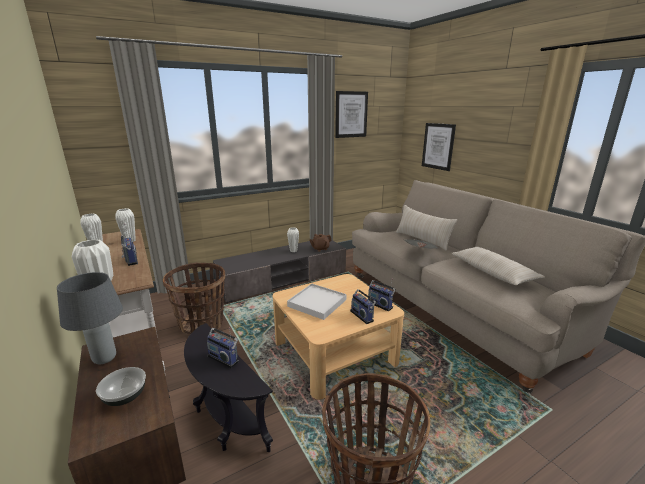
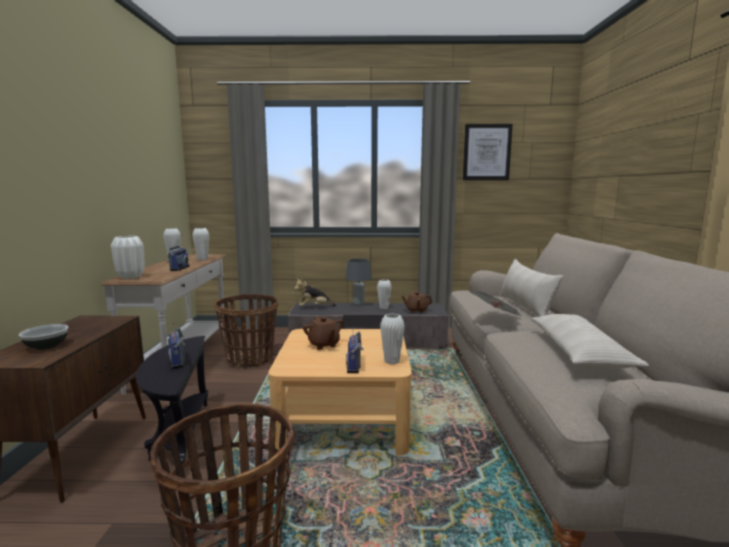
camera: 30 degrees right, 10 degrees down
(104, 359) = (76, 325): grey table lamp -> grey table lamp (358, 304)
(237, 262) = (314, 308): none -> plush toy
(317, 303) = (324, 345): white tray -> brown teapot
(380, 304) = (392, 361): radio -> white vase
(438, 146) = (607, 190): picture -> none

